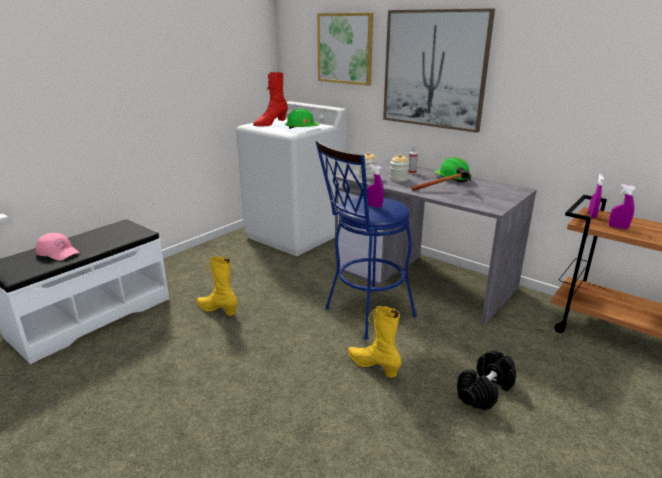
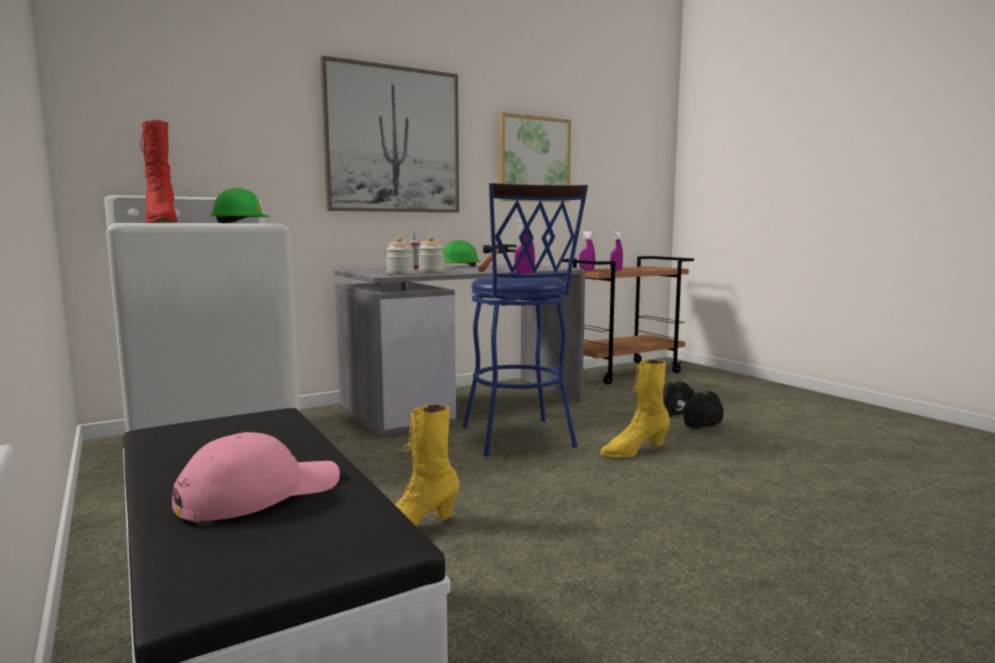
camera: 70 degrees left, 15 degrees down
(345, 48) = (238, 104): picture -> picture (534, 159)

